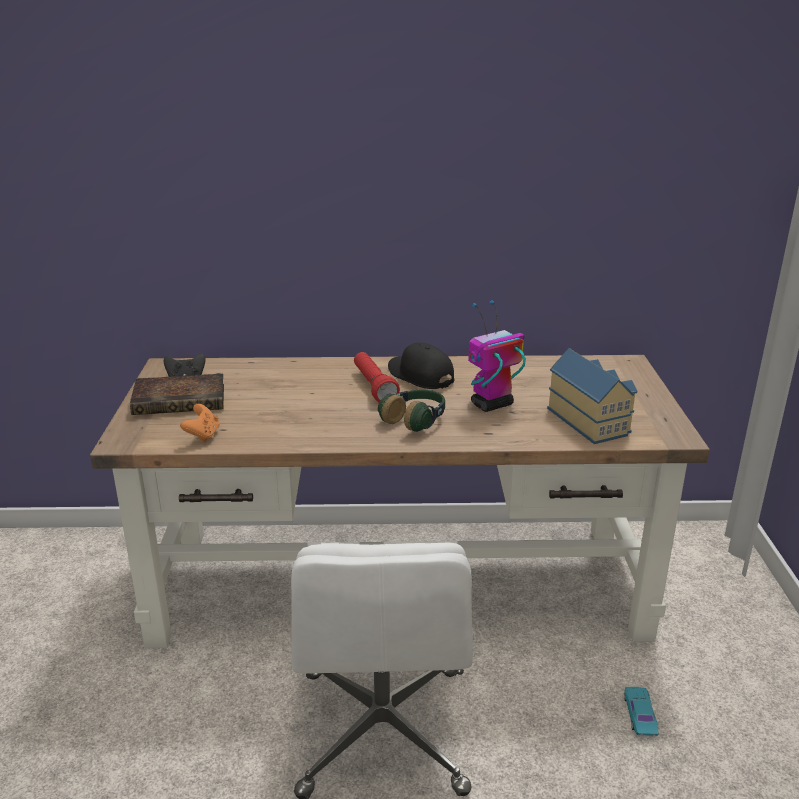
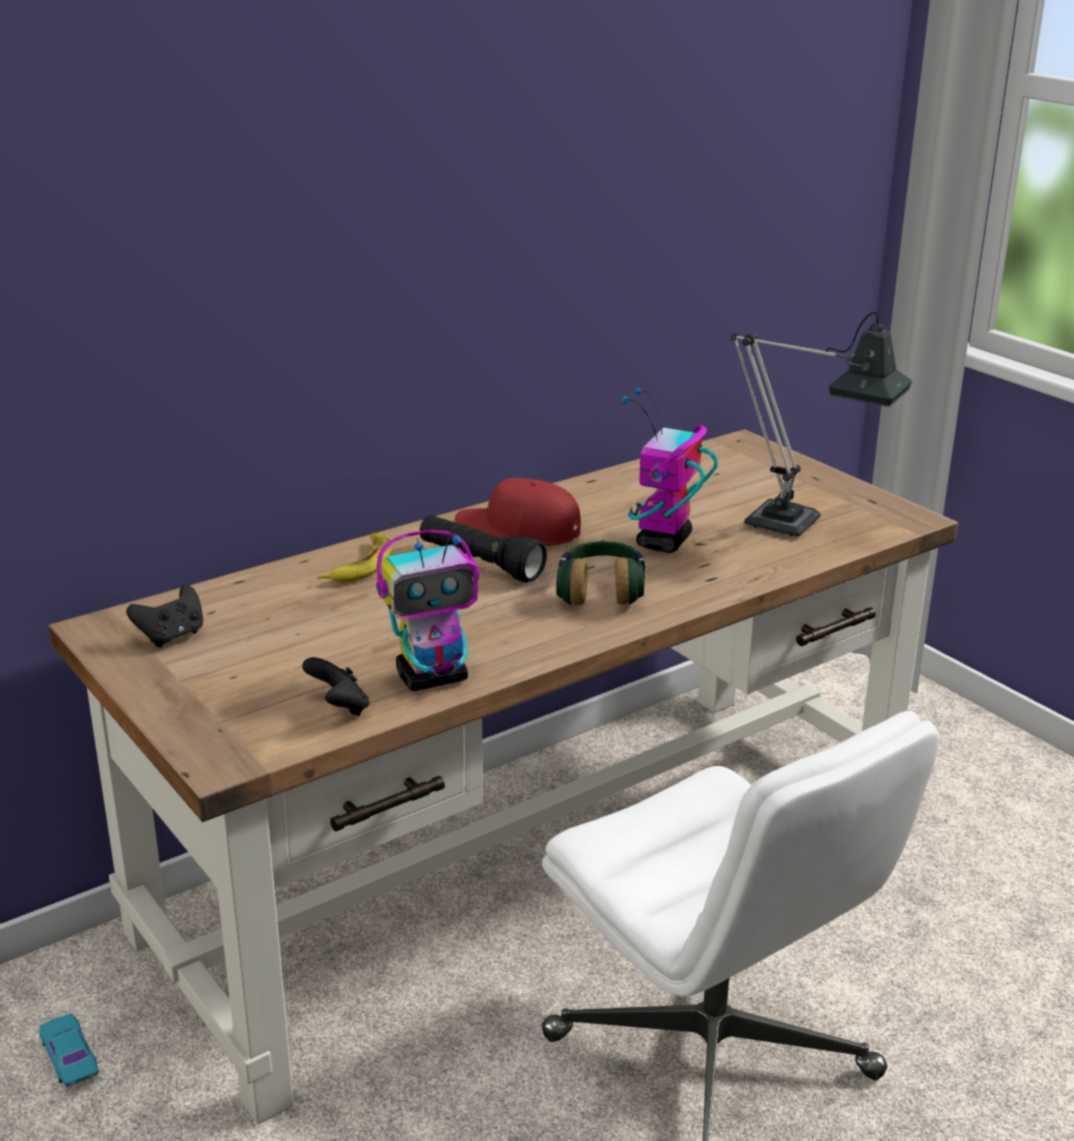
camera: 35 degrees left, 0 degrees up
(182, 400) = (219, 669): book -> none
(203, 435) = (339, 708): orange game controller -> black game controller
(265, 436) = (433, 677): none -> toy robot
(316, 370) = (361, 564): none -> banana
(374, 387) = (480, 564): red flashlight -> black flashlight
(420, 375) = (518, 530): black cap -> red cap
(590, 420) = (799, 527): toy house -> table lamp
(640, 715) = (959, 895): turquoise toy car -> turquoise toy car (70, 1057)

